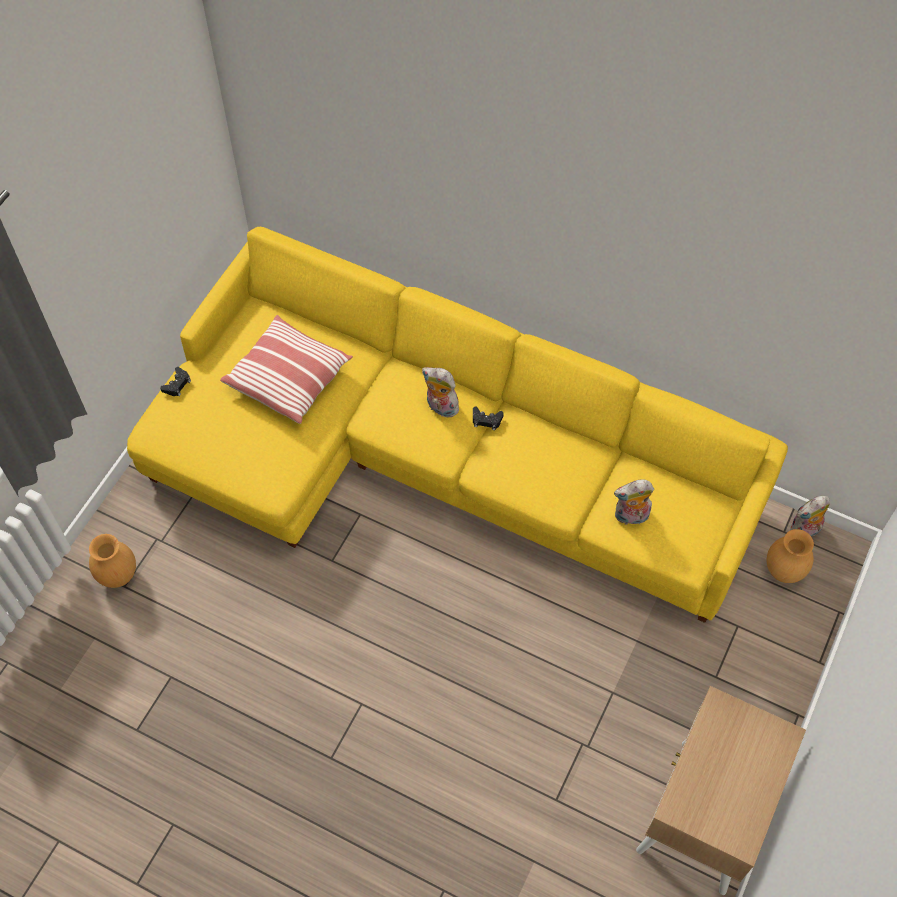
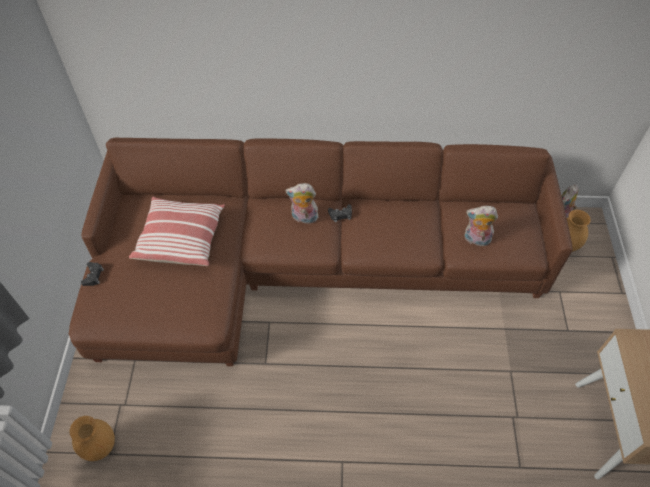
camera: 25 degrees left, 5 degrees down
(432, 458) = (300, 264): yellow sofa -> brown sofa
(631, 517) = (476, 240): plush toy -> plush toy turned 45 degrees clockwise

